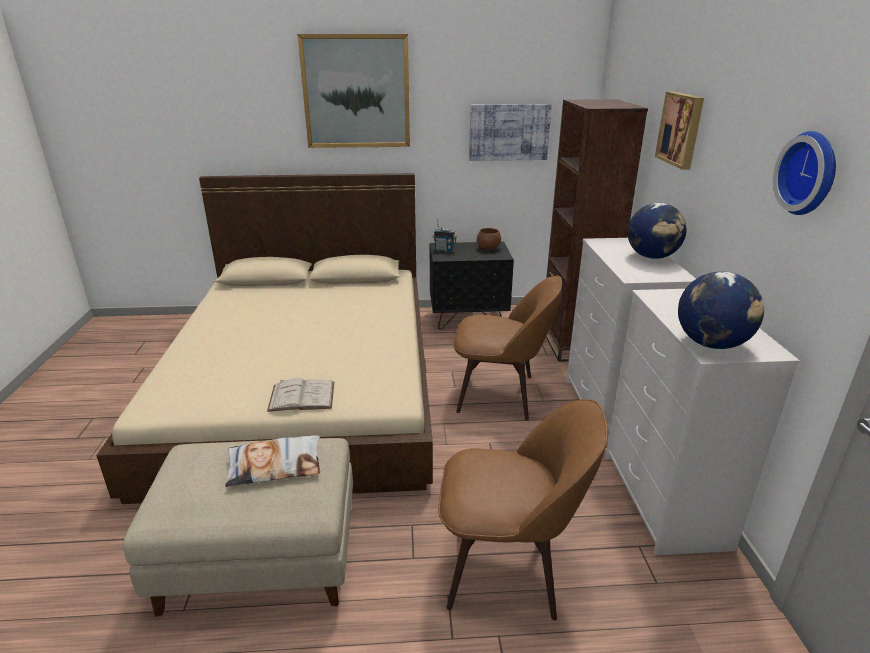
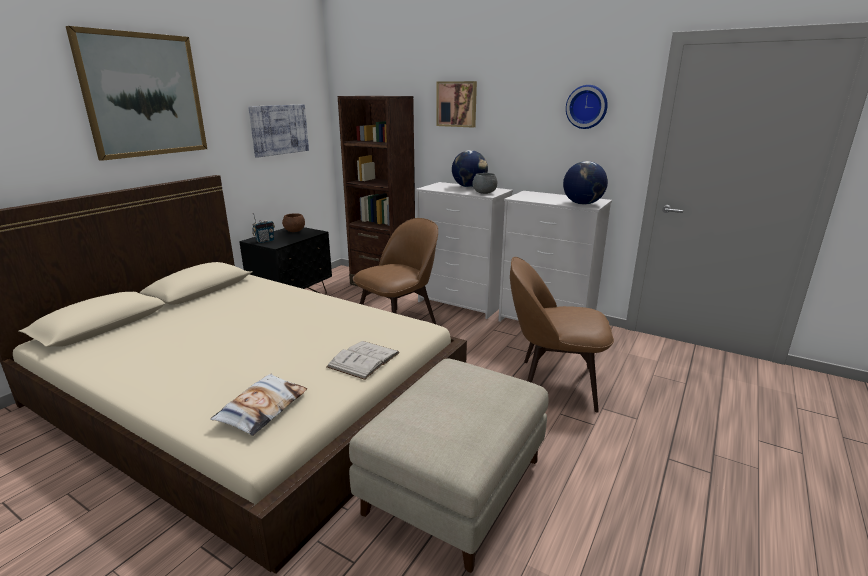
camera: 55 degrees left, 5 degrees down
(275, 466) = (458, 388): pillow -> pillow (262, 409)
(508, 564) = (553, 384): brown chair -> brown chair turned 120 degrees counterclockwise
(638, 272) = (484, 193): none -> grey bowl

